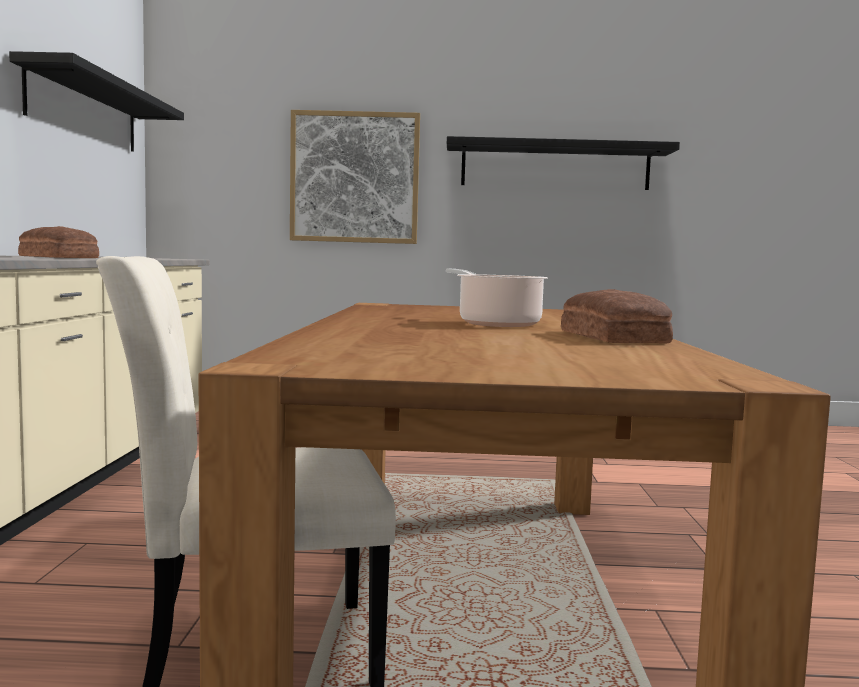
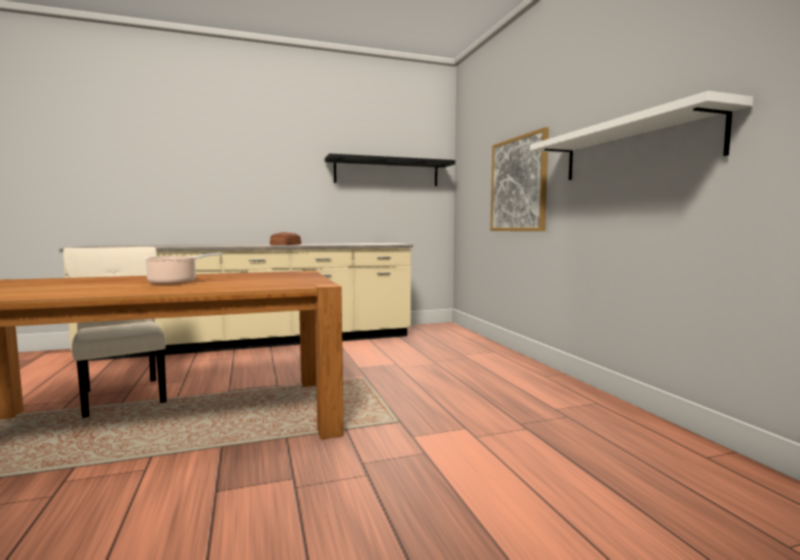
camera: 70 degrees right, 0 degrees up
(555, 166) = (634, 148): black shelf -> white shelf
(614, 337) = (97, 291): bread -> none

